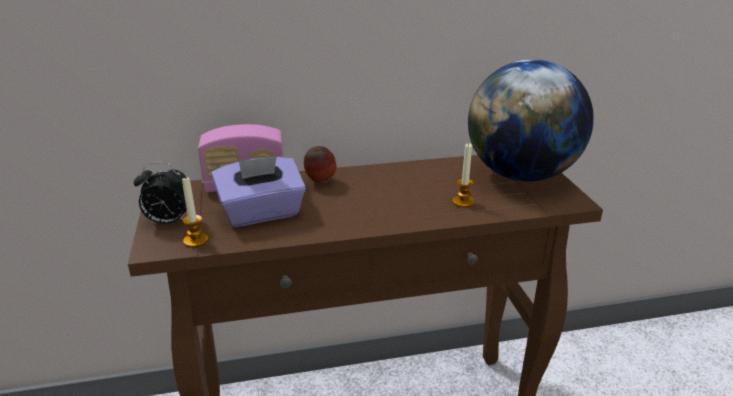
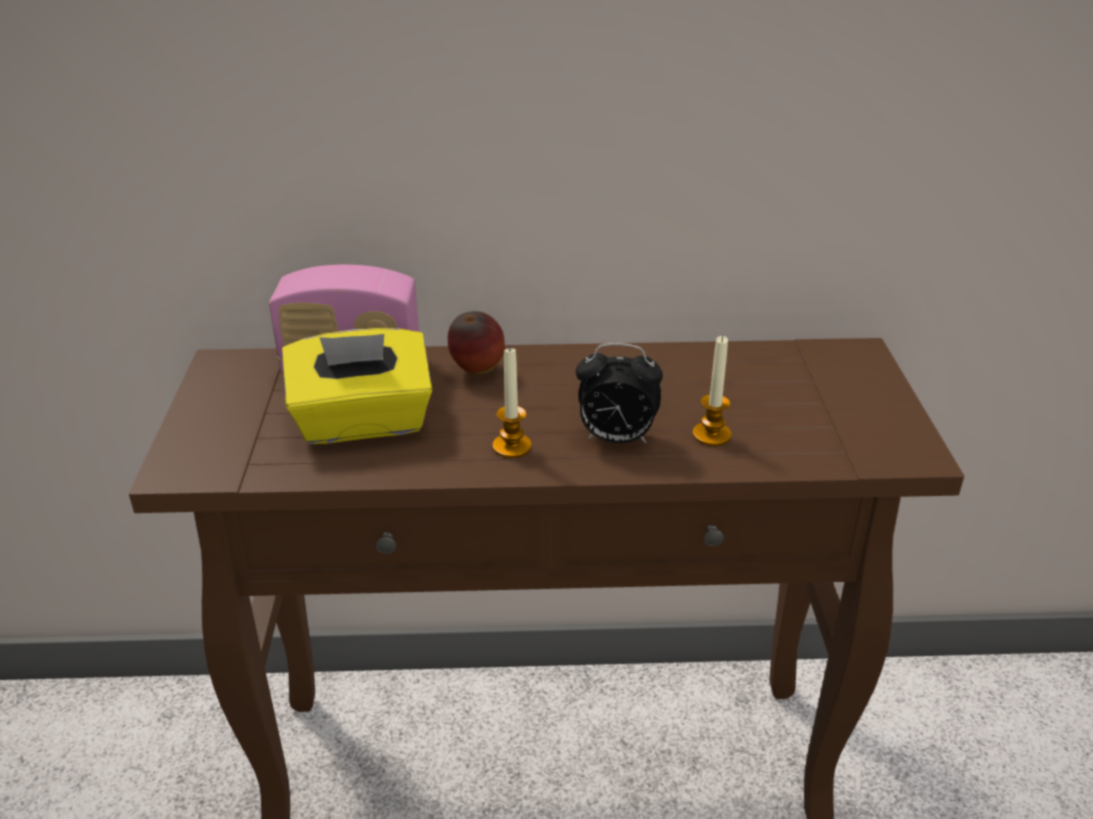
camera: 10 degrees right, 5 degrees up
(168, 222) = (210, 424): alarm clock -> alarm clock (616, 439)
(196, 240) = (243, 463): candle -> candle (512, 446)
(262, 213) = (363, 422): purple tissue box -> yellow tissue box
(521, 175) = (836, 390): globe -> none

